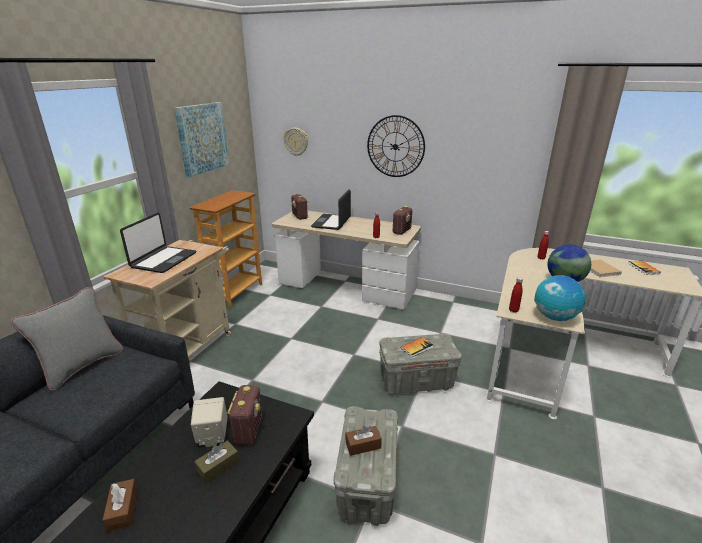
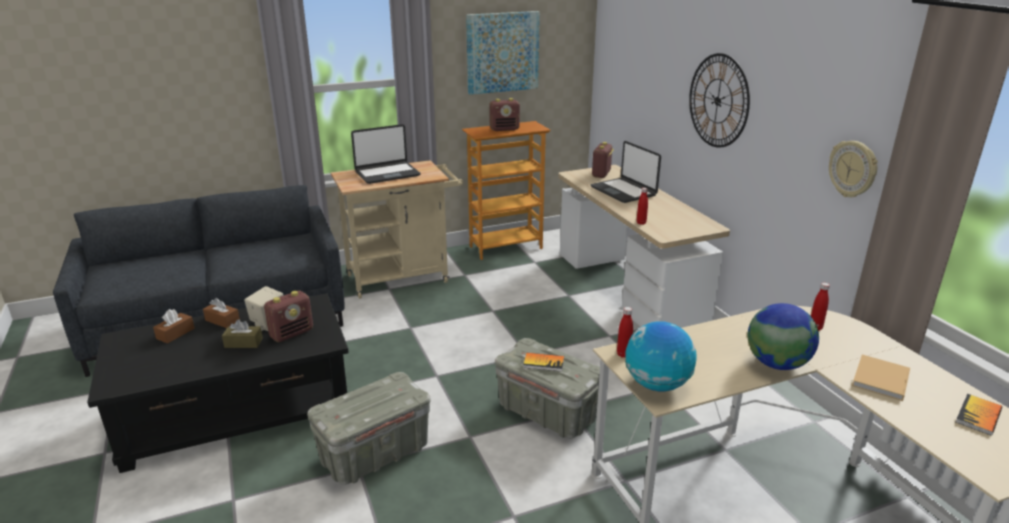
camera: 45 degrees right, 0 degrees up
(82, 366) = (269, 240): grey pillow -> none
(296, 141) = (627, 72): wall clock -> wall clock (853, 169)
(332, 222) = (623, 191): laptop -> laptop turned 90 degrees counterclockwise
(363, 445) = (362, 401): brown tissue box -> brown tissue box (222, 320)
(401, 231) = (688, 227): radio -> radio (504, 129)

